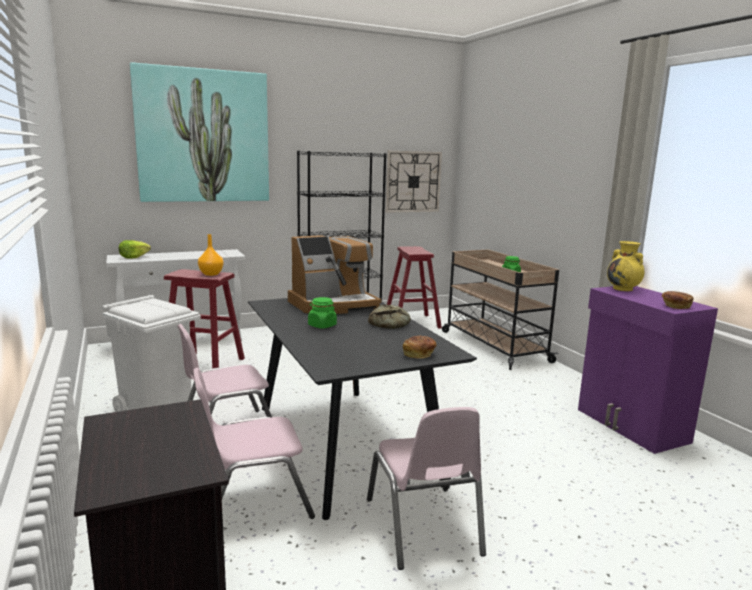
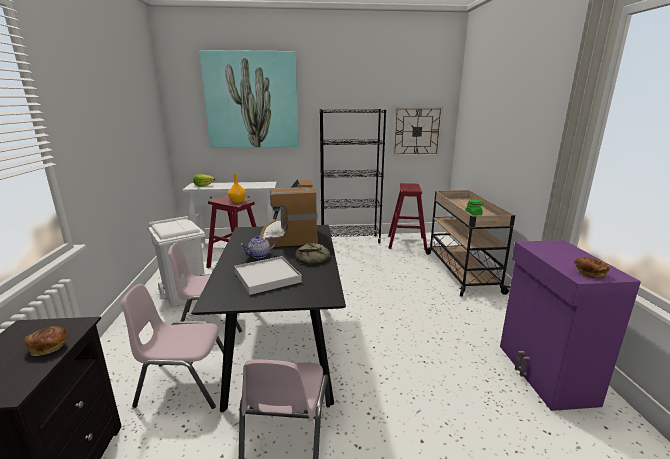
camera: 20 degrees right, 5 degrees up
(322, 325) = (259, 255): green jar -> teapot
(333, 305) = (290, 236): coffee machine -> coffee machine turned 90 degrees clockwise
(360, 343) = (267, 277): none -> white tray
(419, 354) = (300, 295): bread -> bread (50, 347)
(623, 289) = (549, 245): yellow vase -> none

